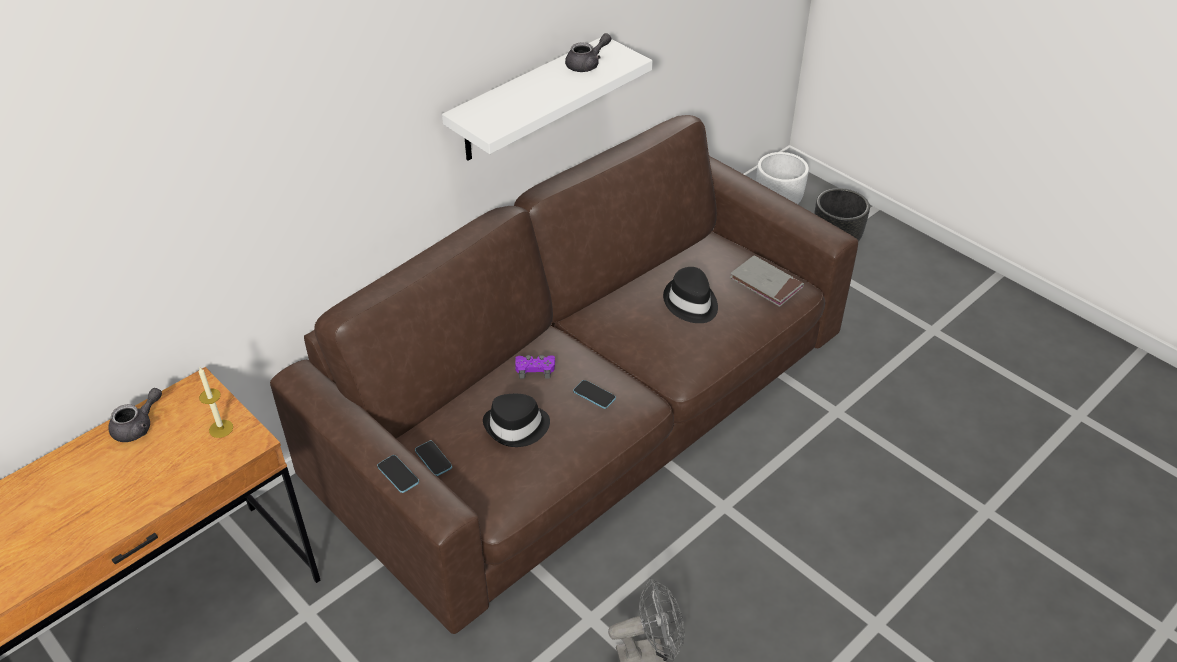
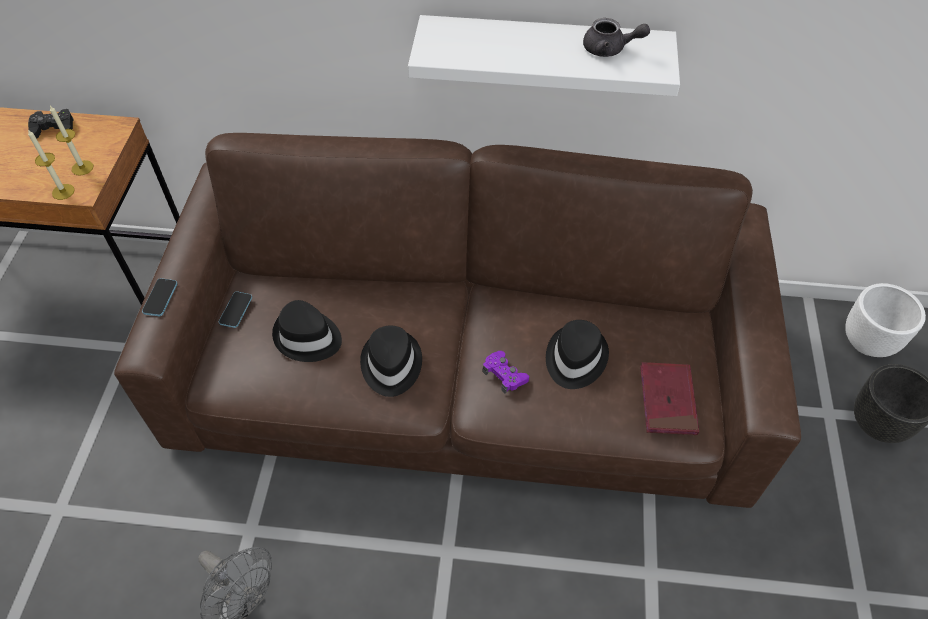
camera: 50 degrees right, 10 degrees up
(138, 426) = (54, 128): grey teapot -> black game controller
(235, 453) = (63, 191): none -> candle
(535, 369) = (387, 305): purple game controller -> purple game controller (504, 375)
(594, 395) = (390, 365): phone -> black hat
(766, 283) = (667, 400): grey book -> red book

